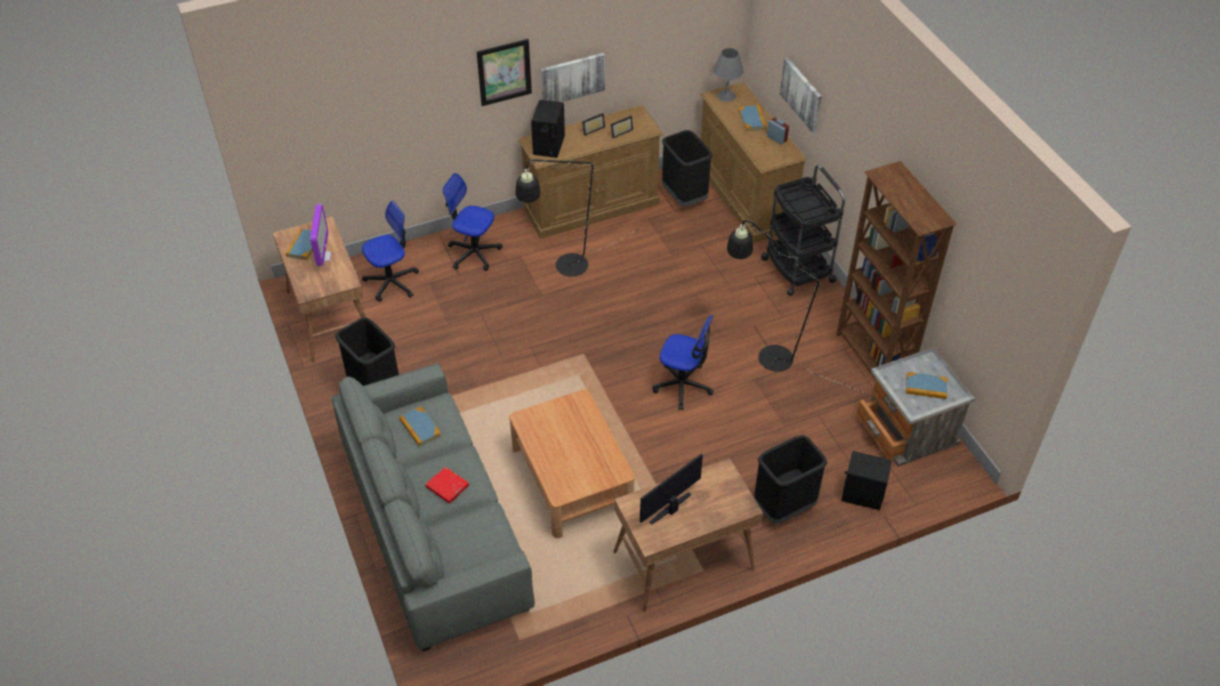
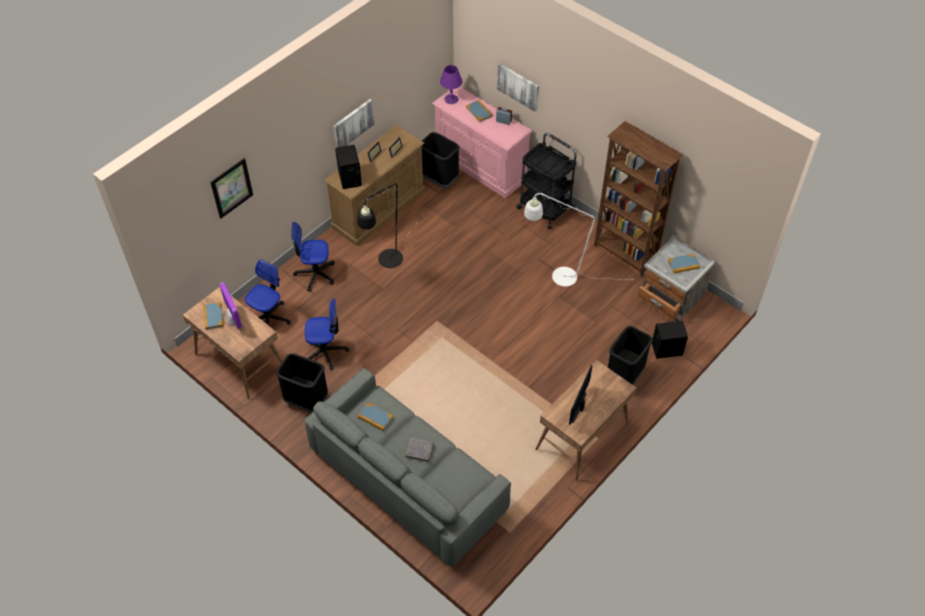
camera: 25 degrees left, 5 degrees up
(447, 486) = (419, 451): red book -> grey book
(504, 72) = (311, 137): picture -> picture (231, 188)
(571, 478) = (479, 411): brown coffee table -> none
(682, 385) = (515, 318): office chair -> office chair (325, 351)
(726, 96) = (451, 99): grey table lamp -> purple table lamp
(744, 197) = (480, 166): brown cabinet -> pink cabinet
(766, 355) = (557, 276): black floor lamp -> white floor lamp

